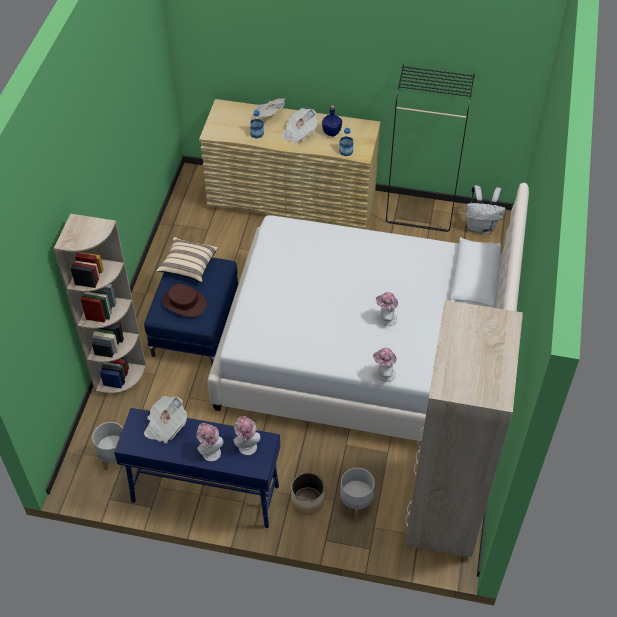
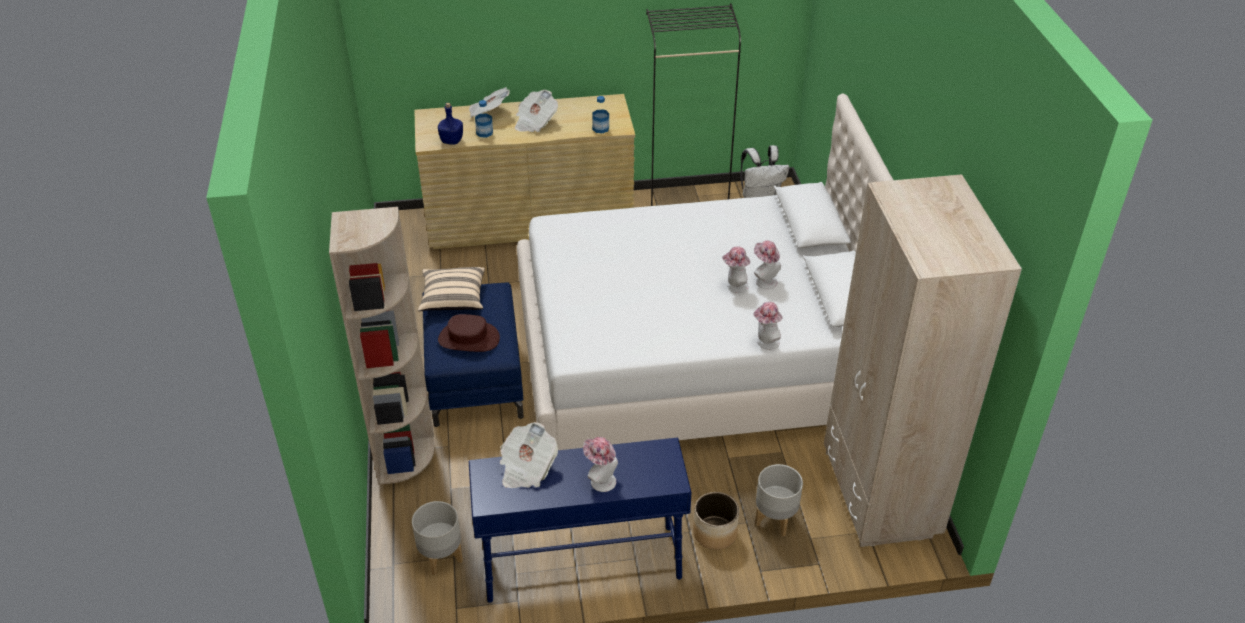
camera: 20 degrees left, 10 degrees down
(246, 444) = (643, 460): hat -> hat (764, 280)
(331, 132) = (573, 114): blue bottle -> blue bottle (451, 141)

